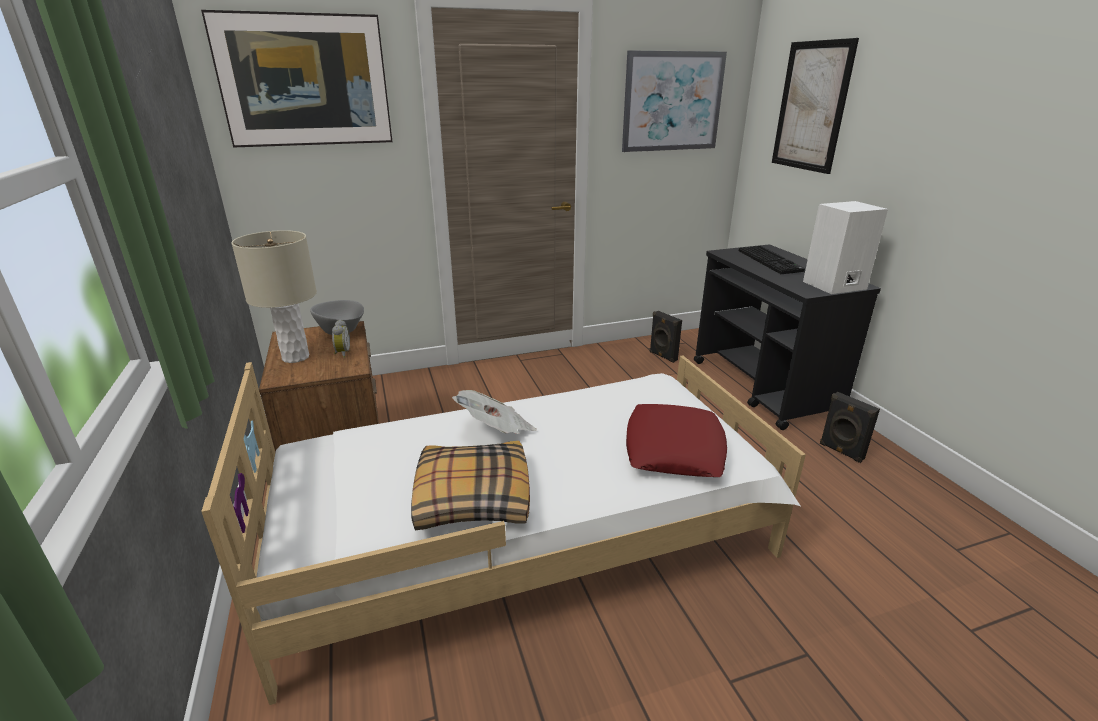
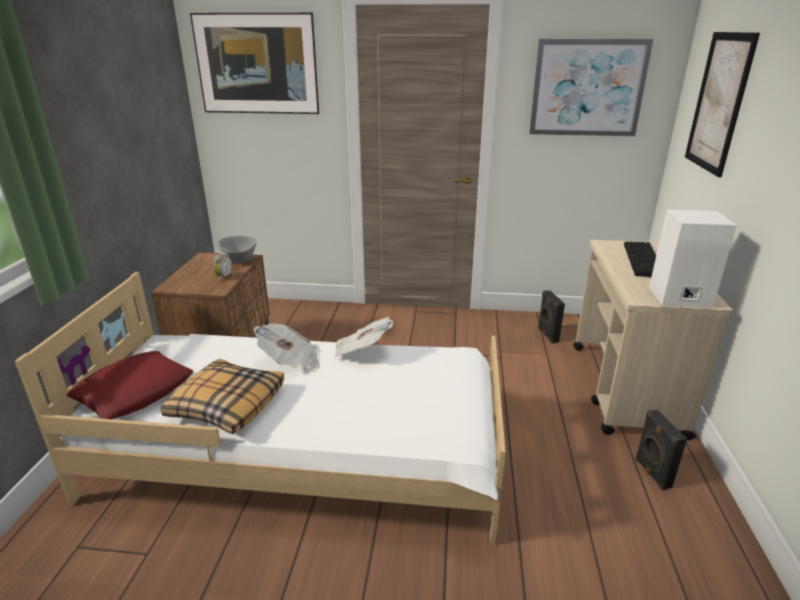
camera: 25 degrees right, 0 degrees up
(295, 357) = (193, 274): beige table lamp -> none
(562, 401) = (362, 351): none -> newspaper
(673, 448) = (409, 414): red pillow -> red pillow (135, 392)
(764, 387) = (625, 389): black cart -> beige cart

